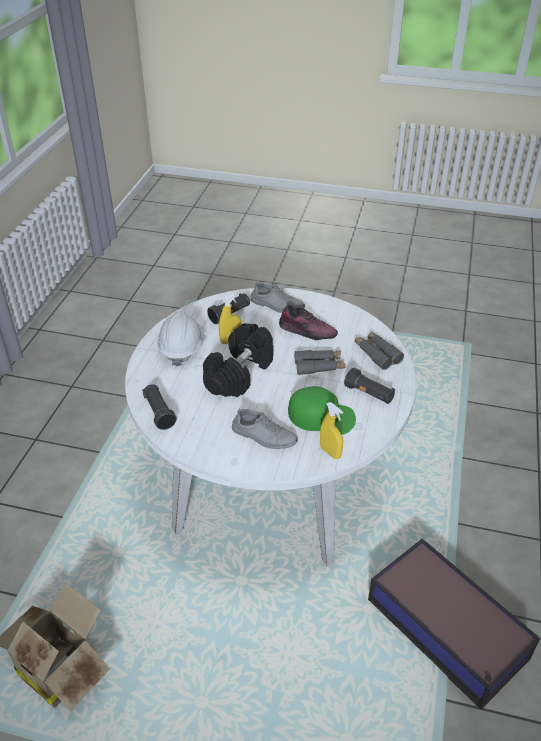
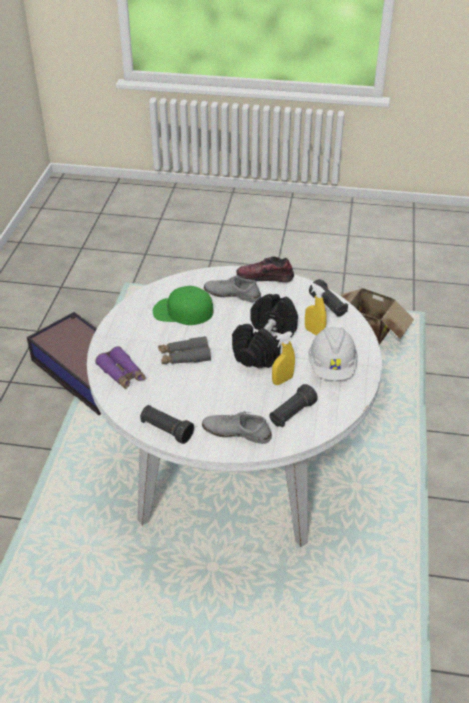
camera: 175 degrees right, 0 degrees up
(307, 331) = (197, 396): shoe -> shoe (265, 277)
(330, 452) = (176, 285): yellow spray bottle -> yellow spray bottle (314, 332)
(369, 394) = (137, 332): black flashlight -> black flashlight (166, 430)
(377, 354) = (122, 374): grey binoculars -> purple binoculars

